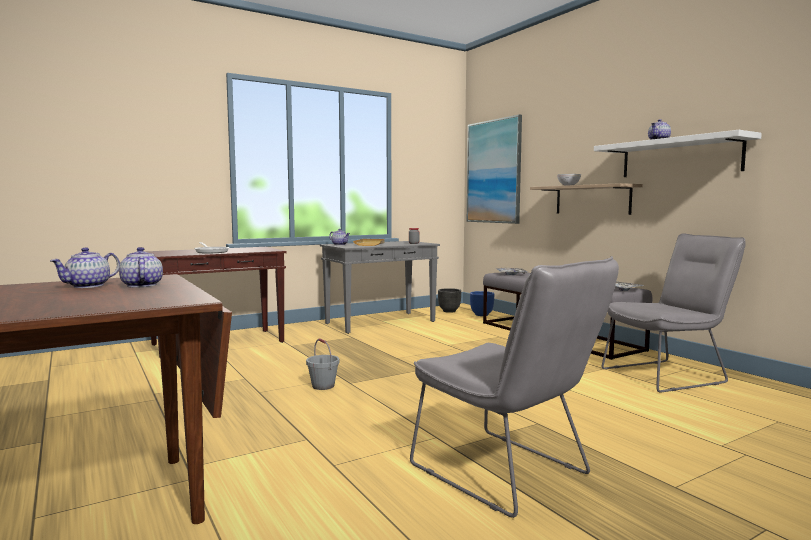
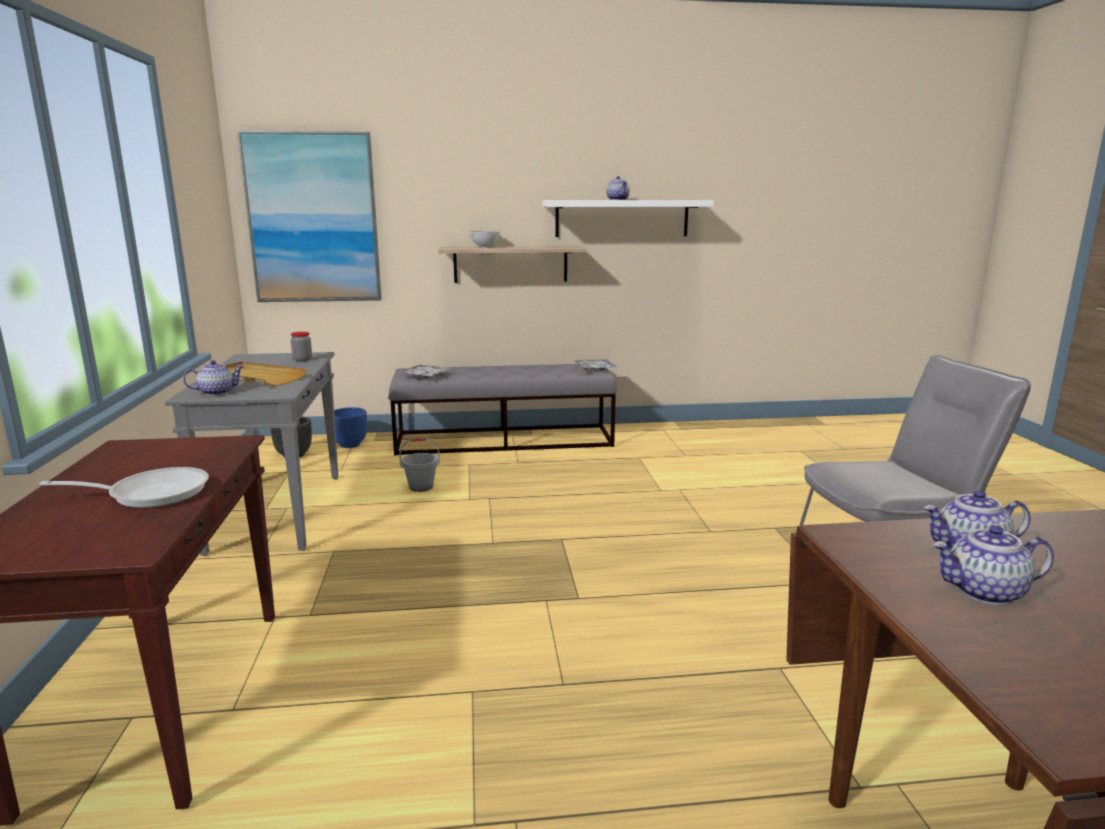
camera: 65 degrees left, 10 degrees up
(88, 286) = (985, 592): teapot -> teapot turned 120 degrees clockwise
(323, 386) = (576, 621): grey bucket -> grey bucket (421, 487)
(669, 375) = (677, 443): grey chair -> none

